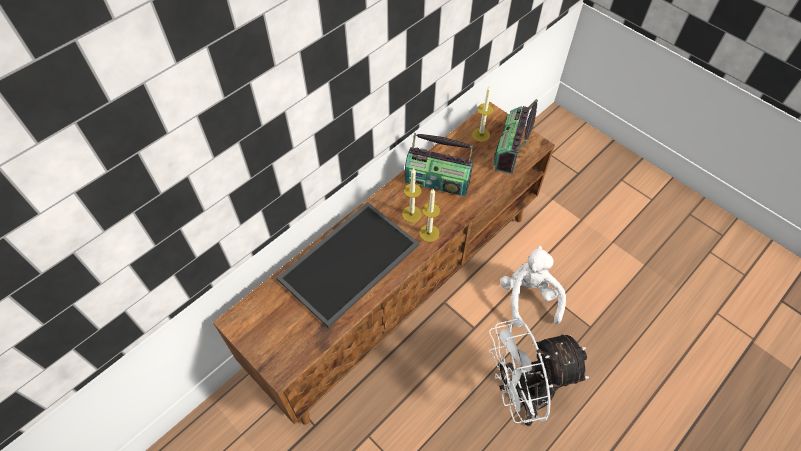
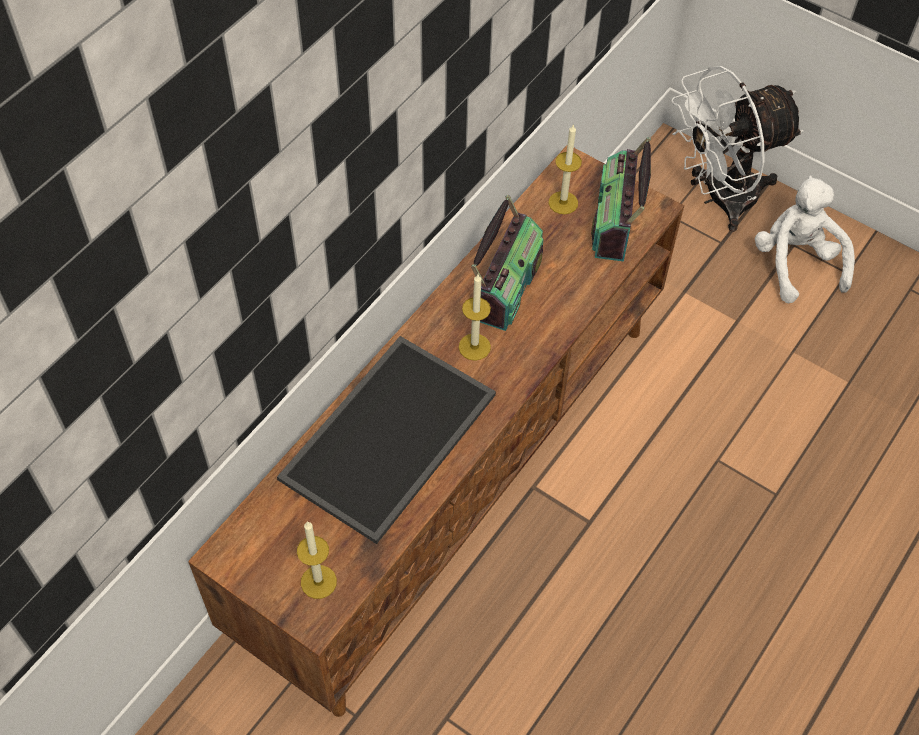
camera: 10 degrees left, 0 degrees up
(429, 233) = (508, 374): candle -> candle (318, 582)
(437, 180) = (506, 287): radio -> radio turned 75 degrees counterclockwise
(522, 393) = (683, 614): white fan -> white fan (719, 199)
(528, 297) = (670, 460): white plush toy -> white plush toy (796, 263)

